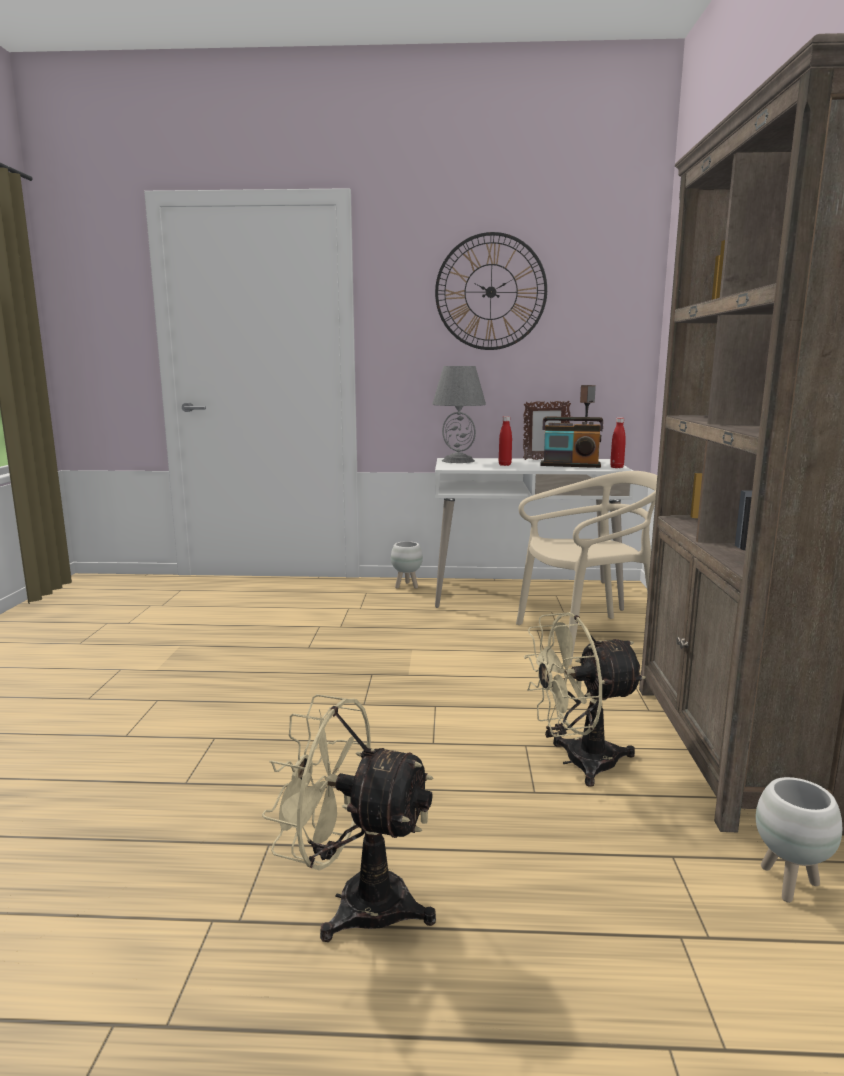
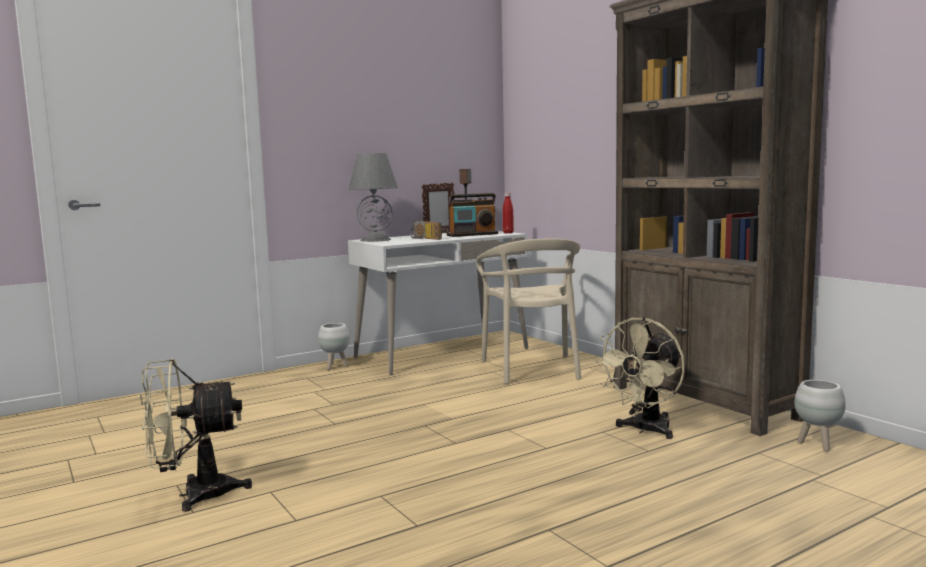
camera: 35 degrees left, 5 degrees down
(355, 902) = (653, 530): beige fan -> beige fan (194, 494)
(491, 292) = (380, 89): wall clock -> none
(504, 465) = (424, 238): red bottle -> radio
(585, 638) = (532, 369): beige chair -> beige chair turned 135 degrees clockwise

